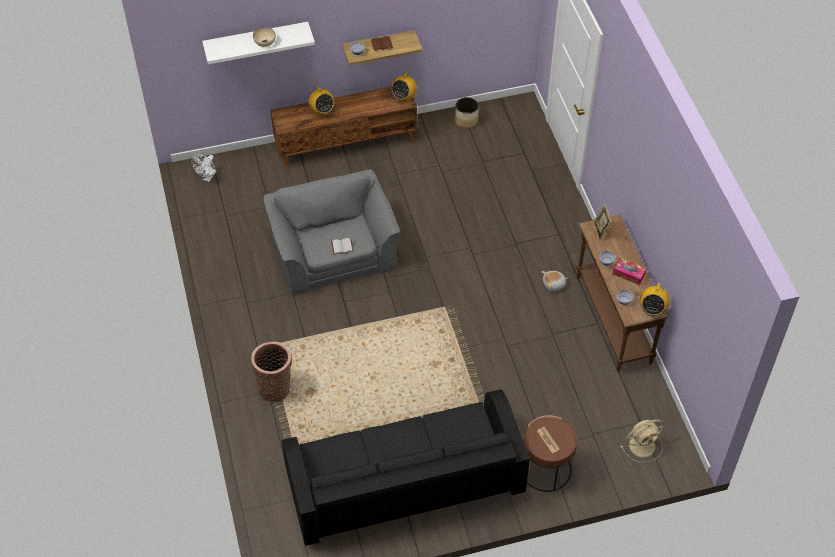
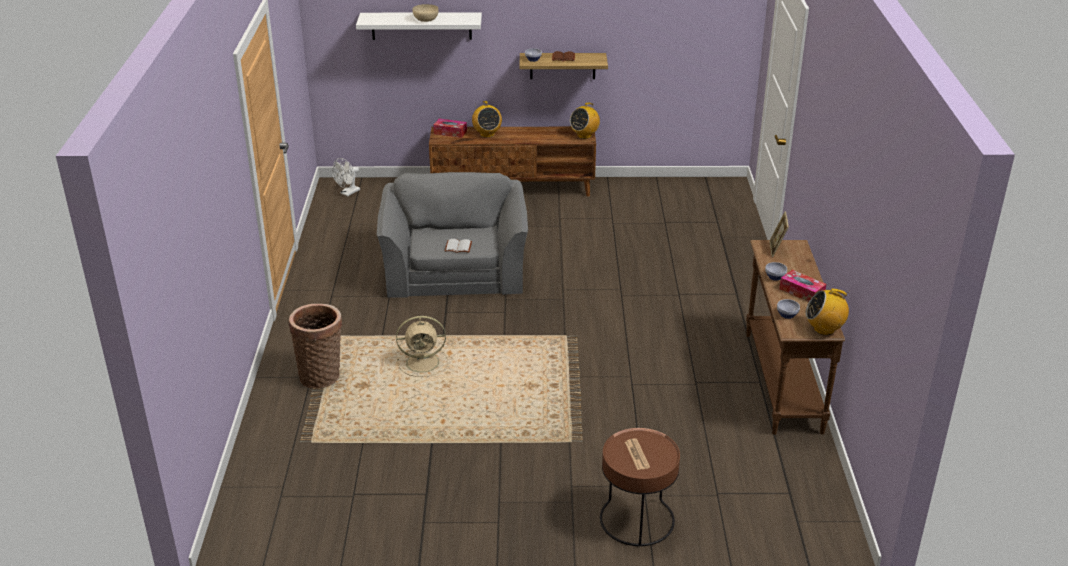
camera: 15 degrees right, 20 degrees down
(289, 115) = (450, 132): none -> tissue box
(403, 481) = (435, 495): black sofa -> none
(466, 120) = (659, 188): planter -> none
(554, 284) = (714, 337): plush toy -> none
(643, 445) = (787, 519): beige fan -> beige fan (424, 362)
(652, 310) = (824, 329): radio -> radio turned 60 degrees clockwise

